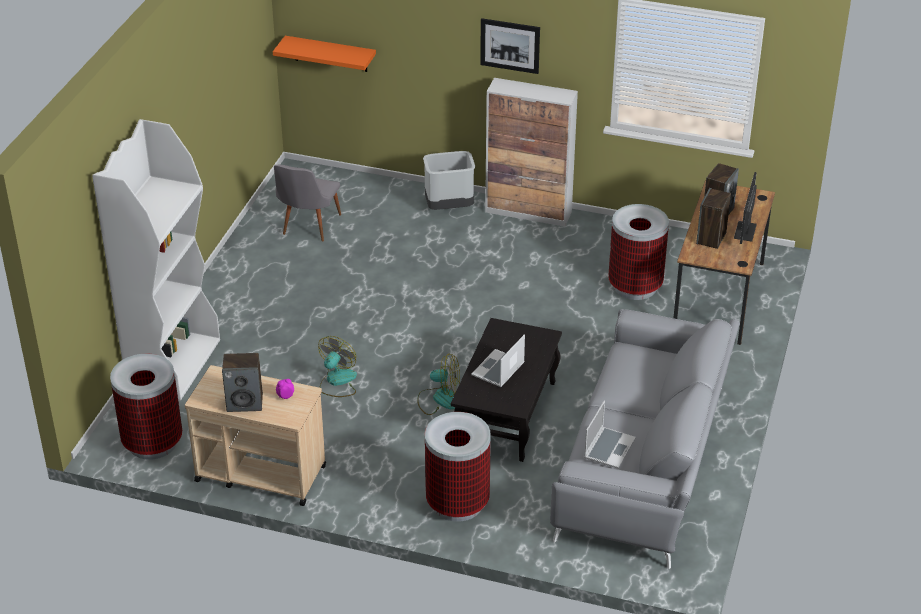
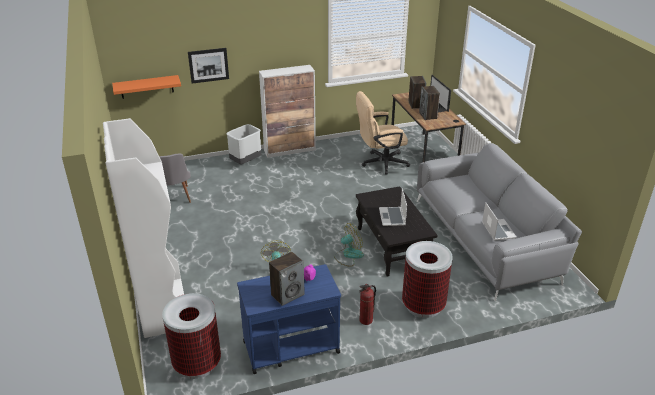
camera: 35 degrees left, 5 degrees down
(260, 473) = (290, 347): beige cart -> blue cart
(371, 486) = (366, 320): none -> fire extinguisher
(510, 45) = (265, 47): picture -> picture (208, 65)
(635, 286) = (380, 163): trash can -> beige office chair

